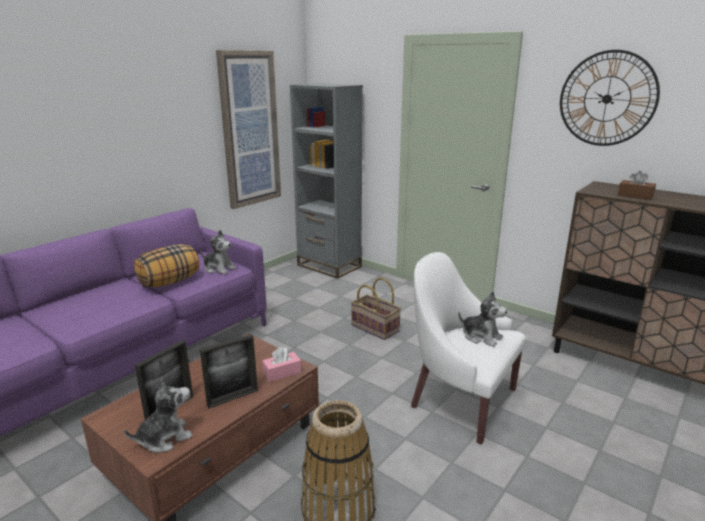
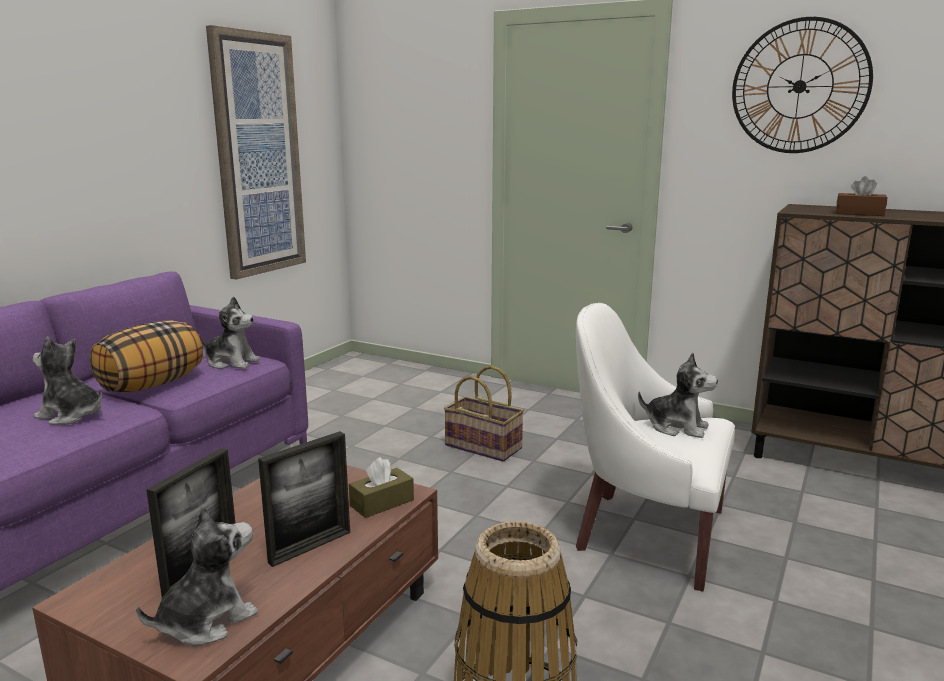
camera: 10 degrees left, 5 degrees down
(120, 301) = (71, 415): none -> plush toy
(282, 372) = (382, 503): pink tissue box -> brown tissue box
(329, 266) = (384, 369): grey bookcase -> none

